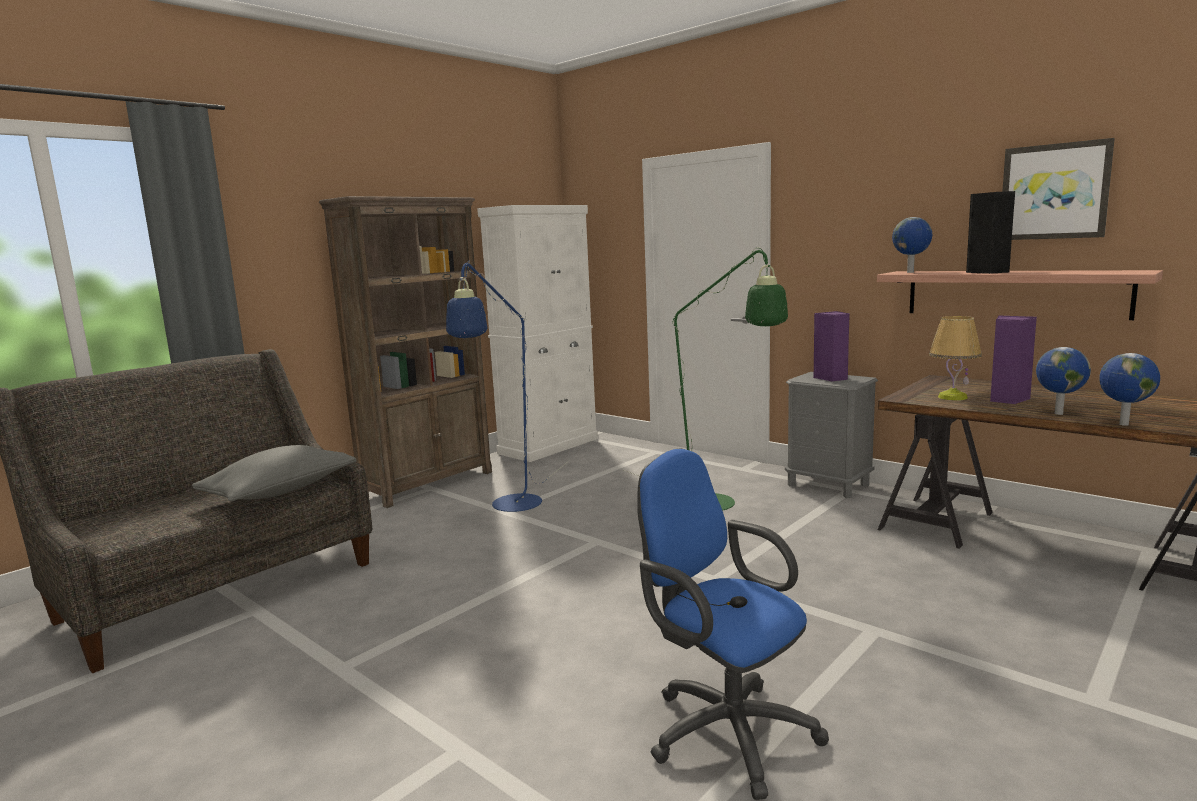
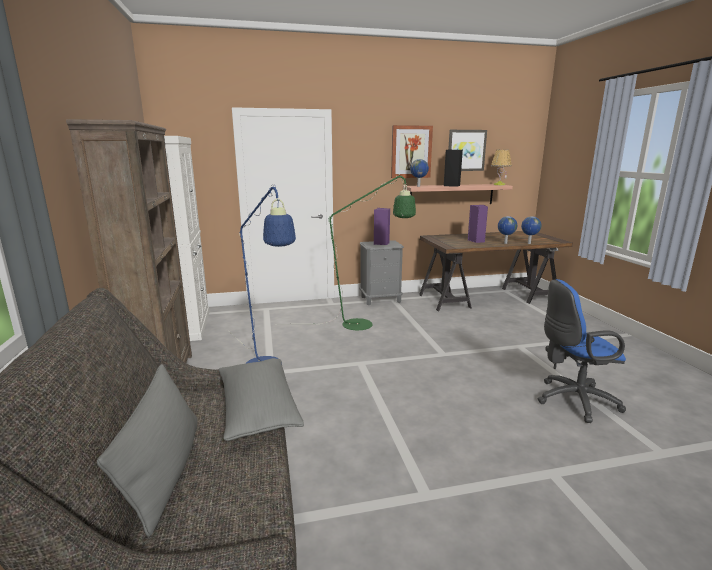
camera: 55 degrees left, 5 degrees up
(171, 497) = (164, 471): none -> grey pillow
(914, 203) = (411, 152): none -> picture
(952, 397) = (461, 243): table lamp -> table lamp (499, 184)

